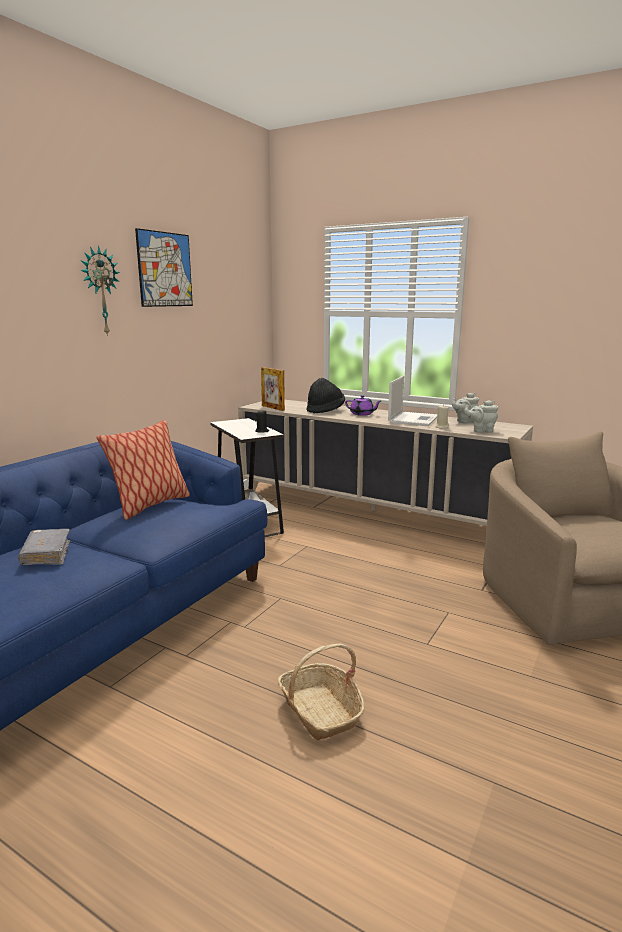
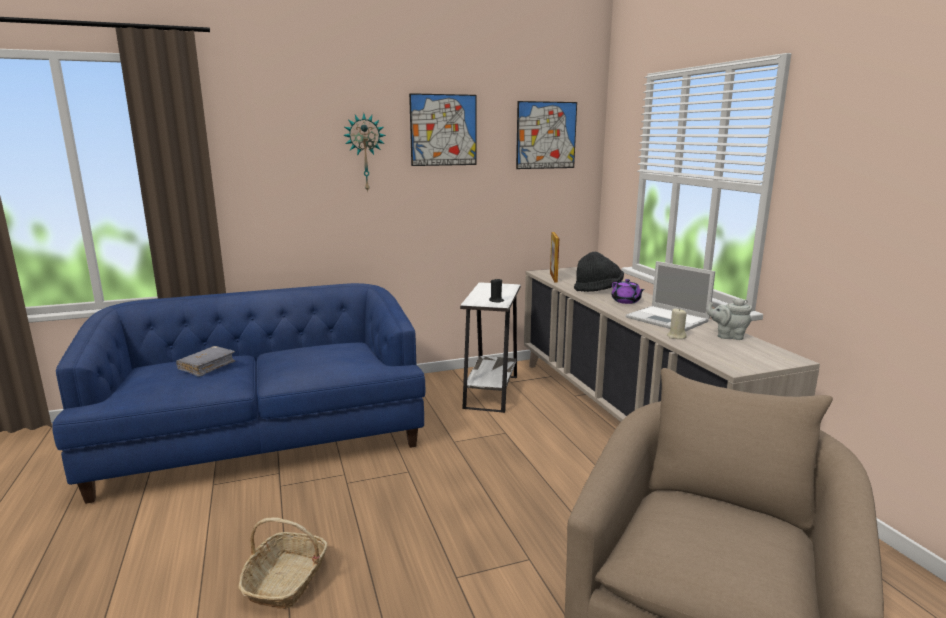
camera: 40 degrees right, 0 degrees up
(150, 505) = (330, 349): pillow -> none
(237, 278) = (546, 135): none -> picture
(413, 419) = (668, 319): laptop -> laptop turned 75 degrees clockwise
(481, 431) = (715, 353): grey teapot -> none

